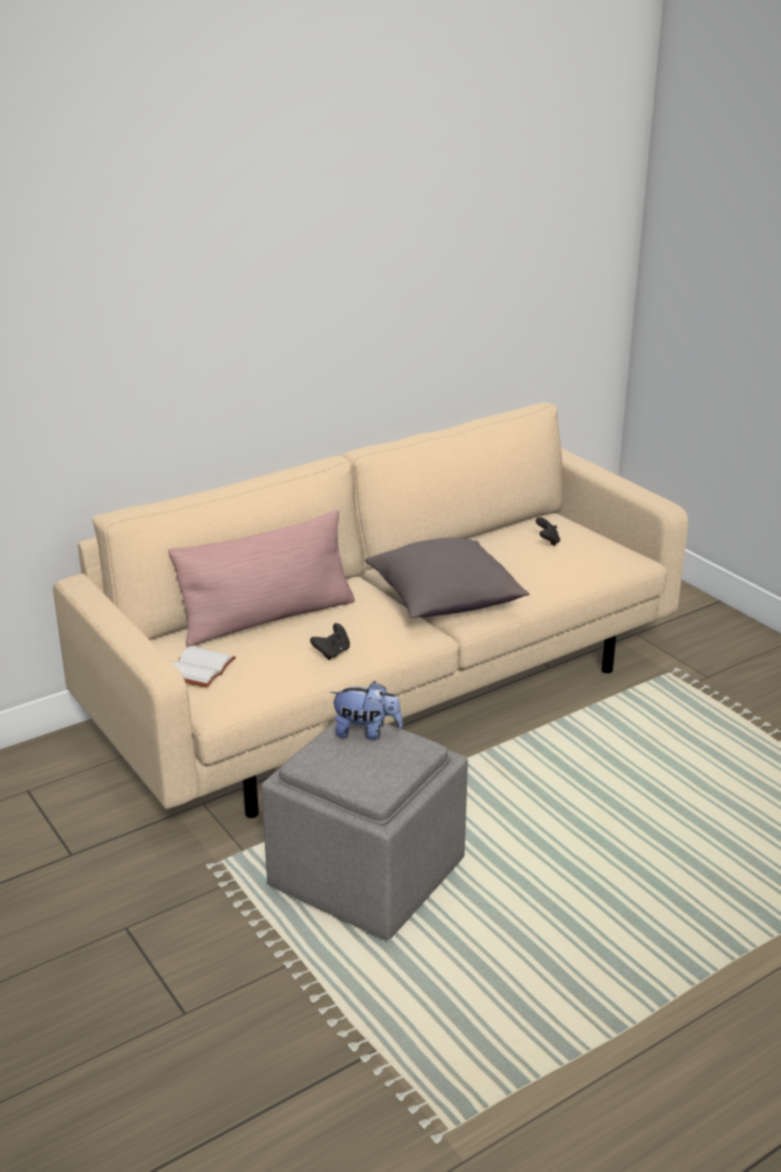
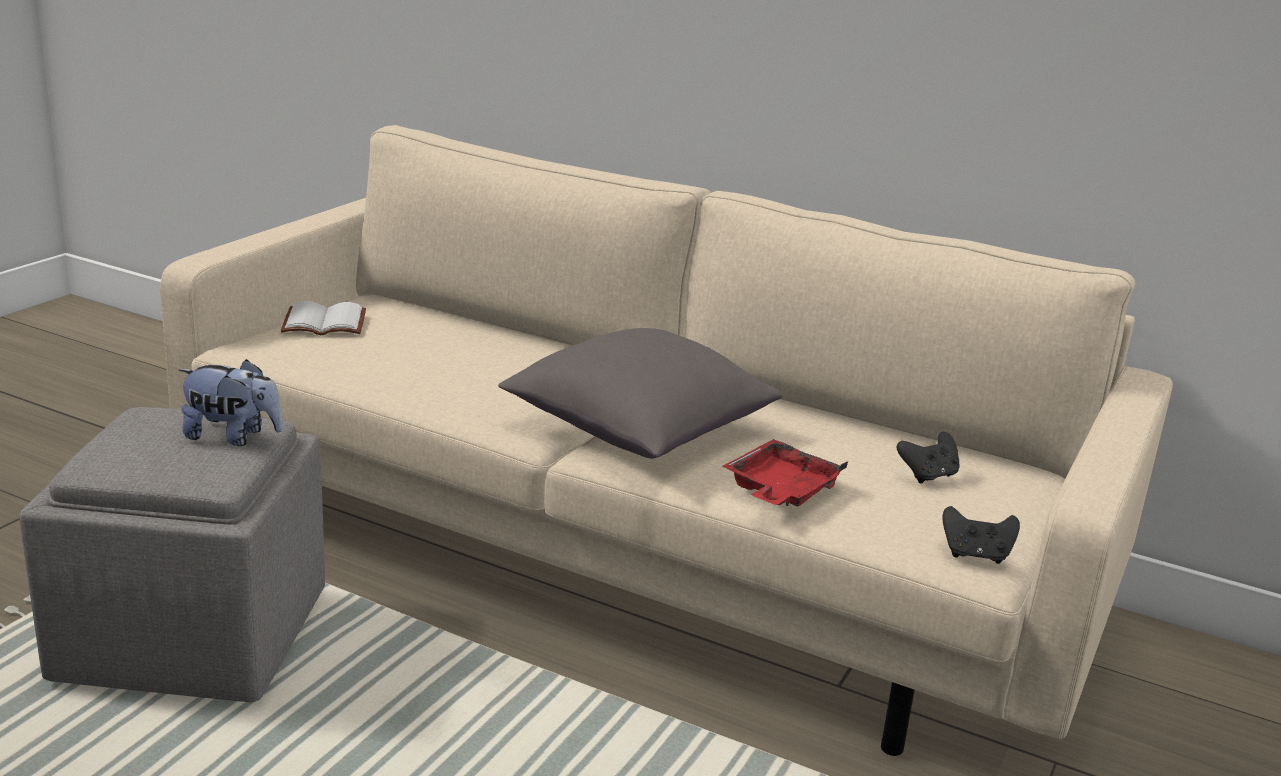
camera: 60 degrees right, 5 degrees down
(268, 618) = (480, 337): pink pillow -> none
(332, 653) = (418, 382): black game controller -> black game controller (975, 555)
(366, 732) = (233, 437): plush toy -> plush toy turned 60 degrees counterclockwise
(543, 582) = (780, 491): none -> red tray

